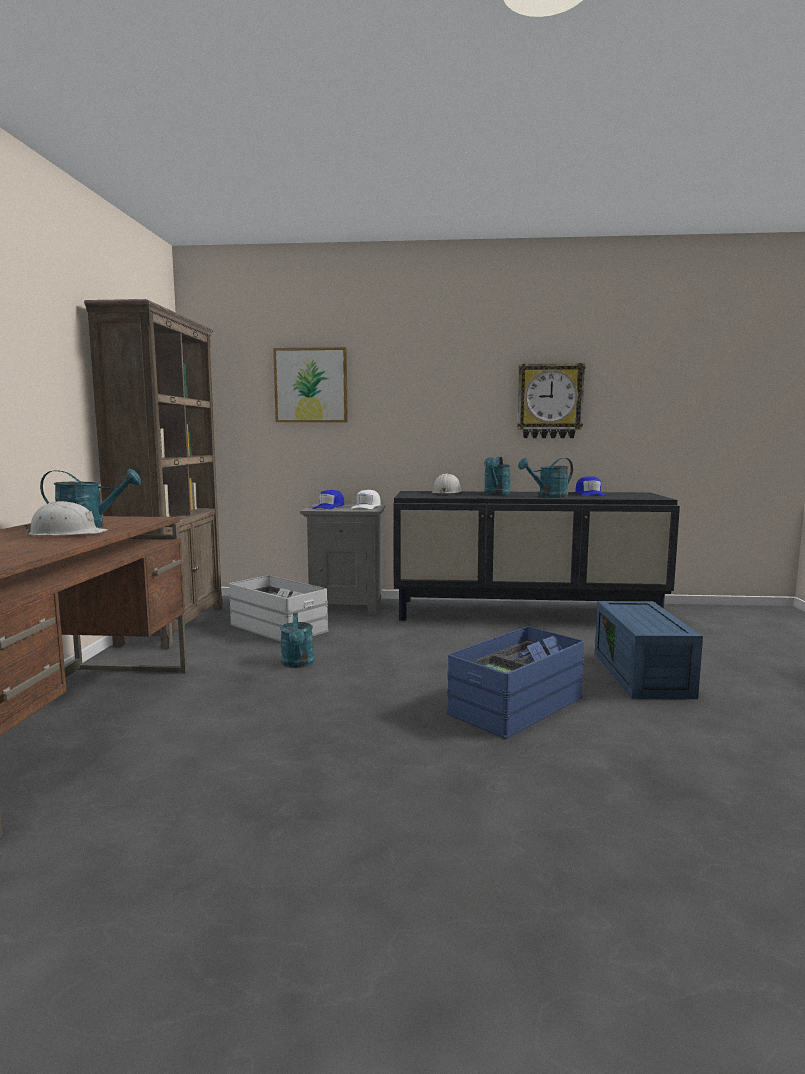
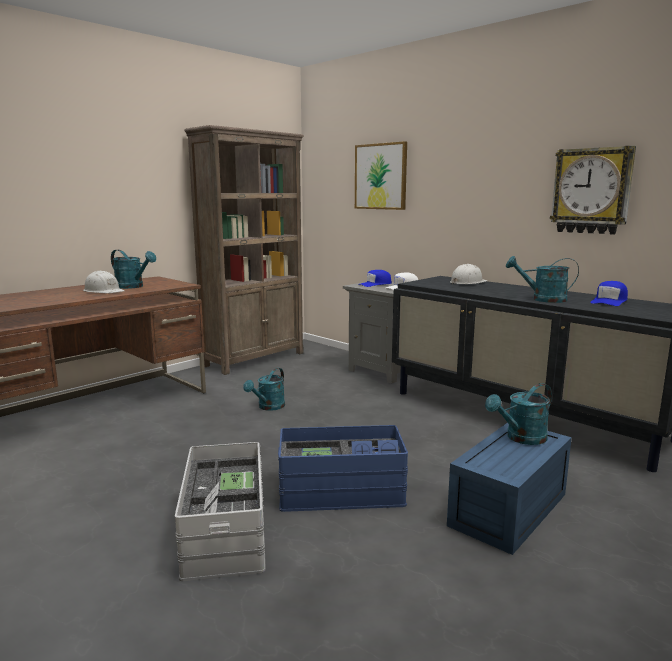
camera: 40 degrees right, 5 degrees up
(279, 627) = (309, 376): grey storage box -> grey storage box (227, 531)
(496, 494) = (506, 289): turquoise watering can -> turquoise watering can (521, 438)

